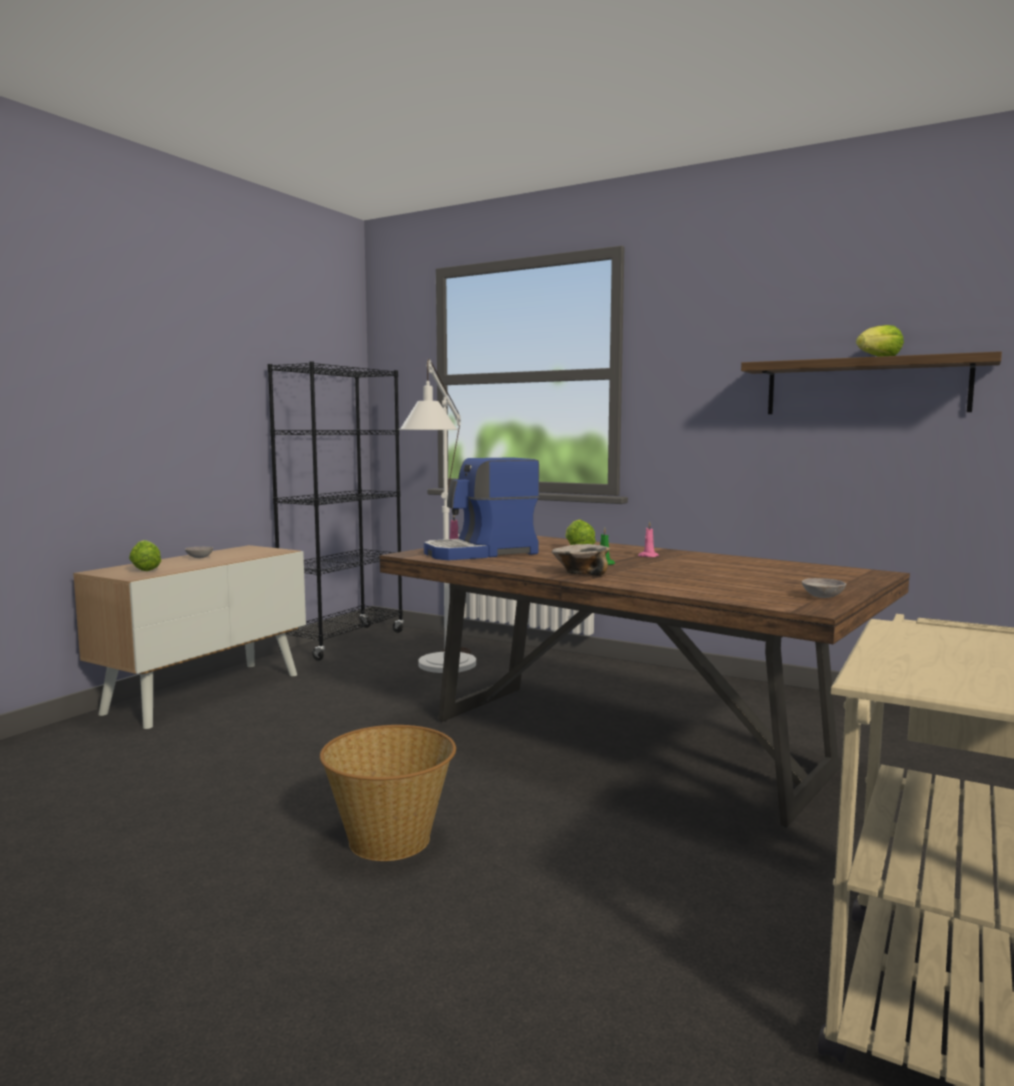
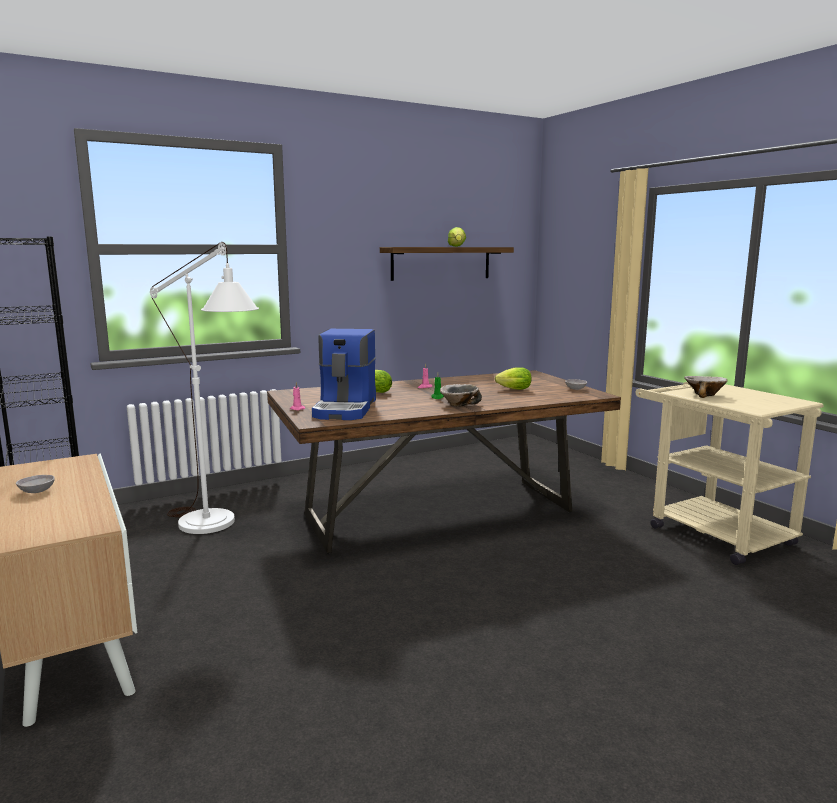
camera: 60 degrees left, 5 degrees up
(145, 569) = (58, 518): lettuce -> lettuce (512, 389)
(390, 839) = (499, 611): basket -> none
(925, 640) = (704, 395): none -> bowl

